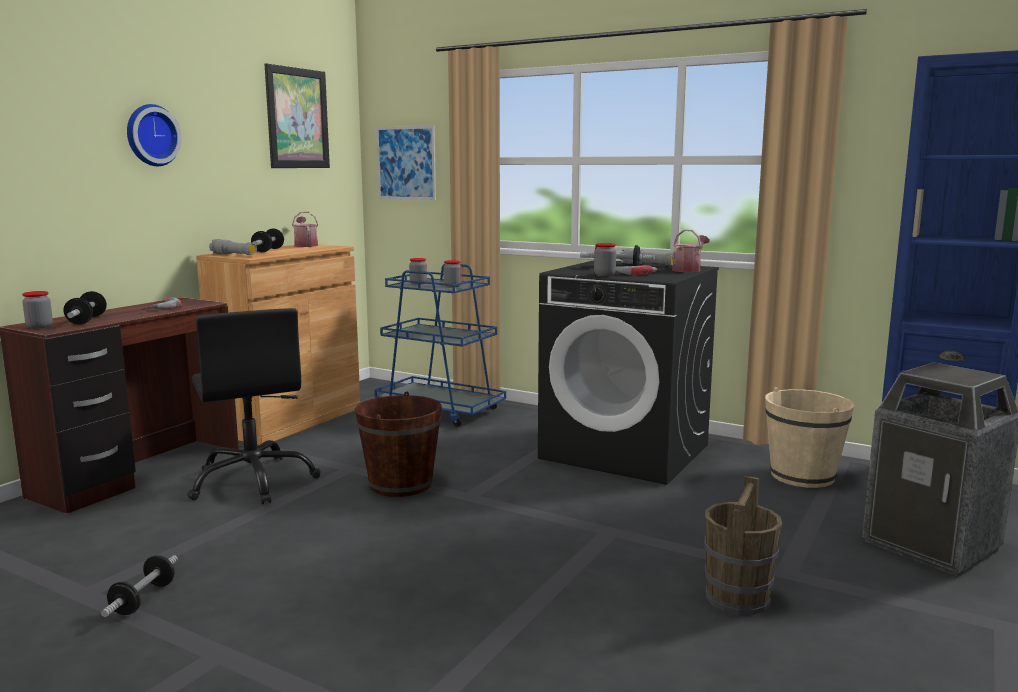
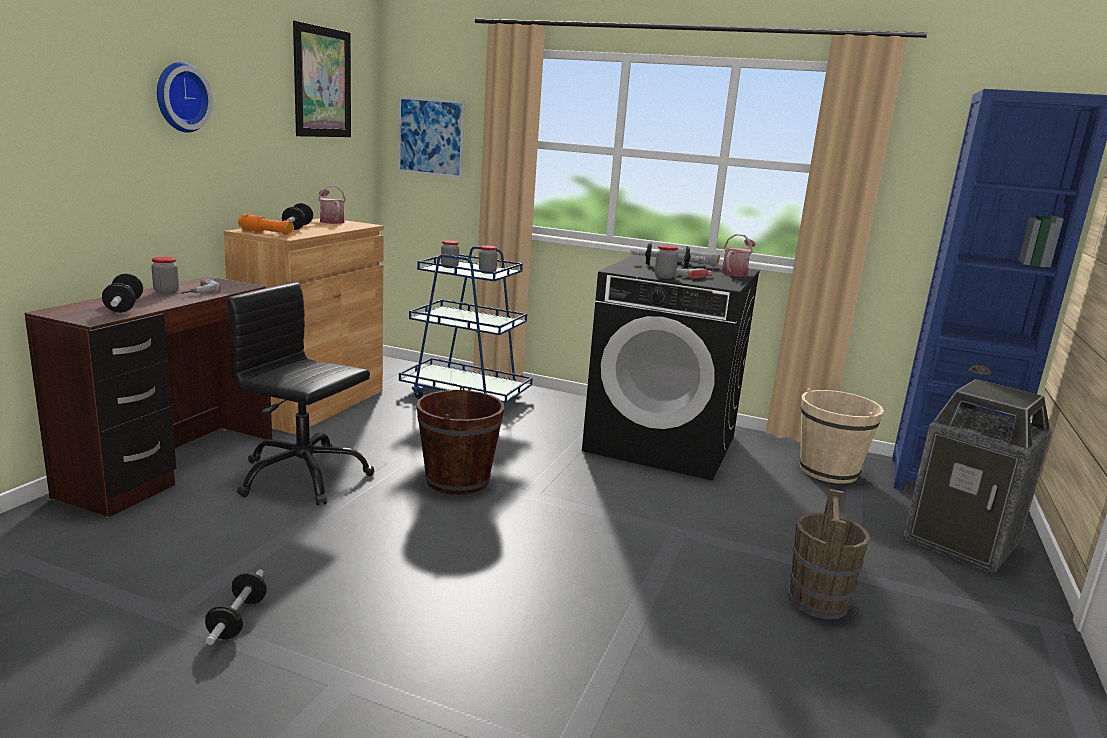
camera: 10 degrees left, 5 degrees up
(39, 326) = (74, 314): jar -> jar (166, 291)
(234, 255) = (266, 233): grey flashlight -> orange flashlight
(254, 481) = (303, 476): black office chair -> black office chair turned 150 degrees clockwise

